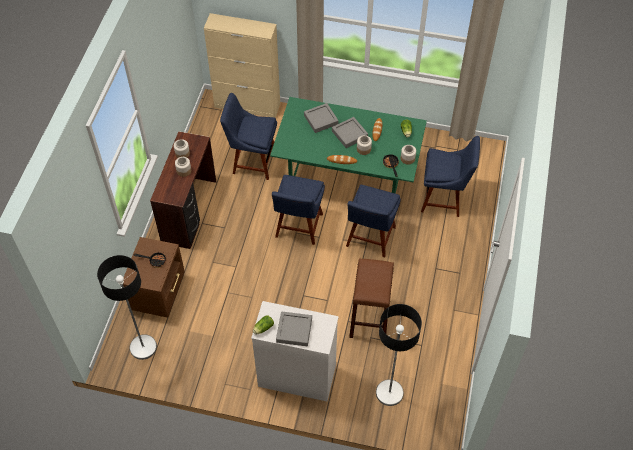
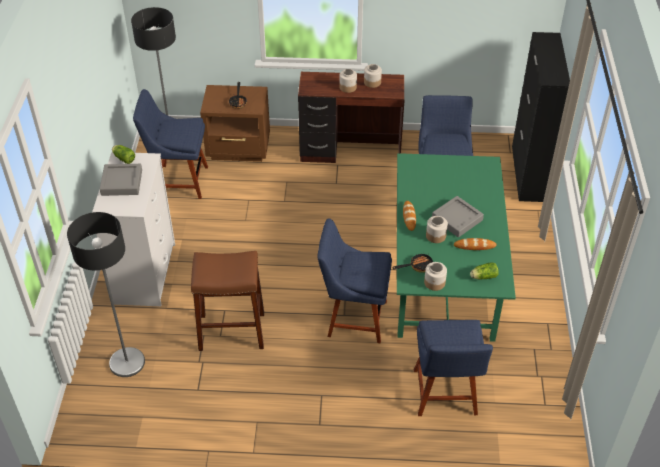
camera: 80 degrees right, 10 degrees down
(247, 105) = (528, 173): beige cabinet -> black cabinet
(298, 227) = (352, 246): blue chair -> blue chair (178, 181)
(321, 120) = (471, 189): grey tray -> none

